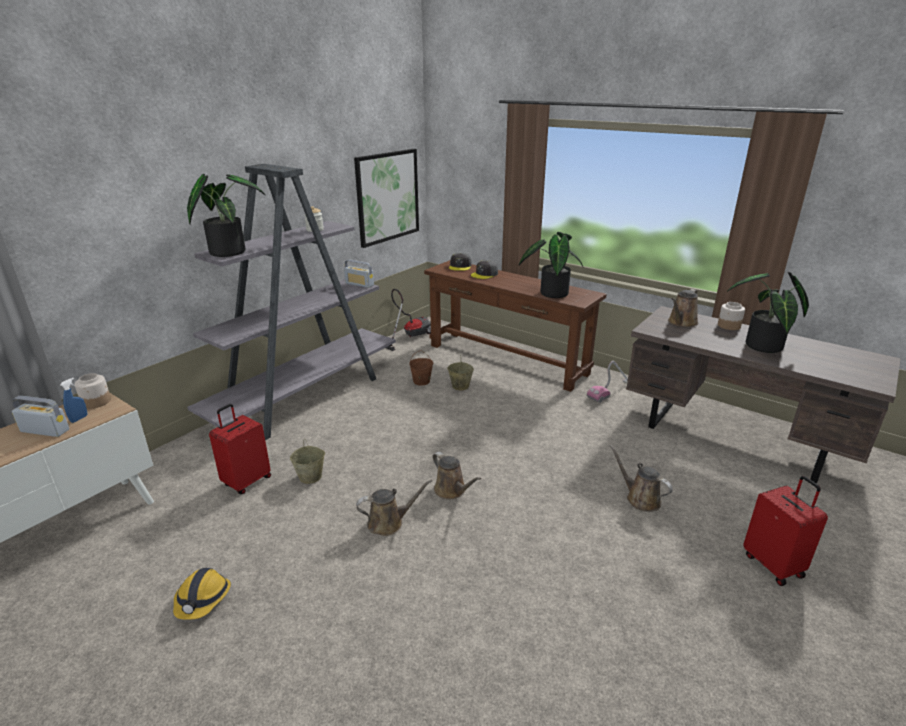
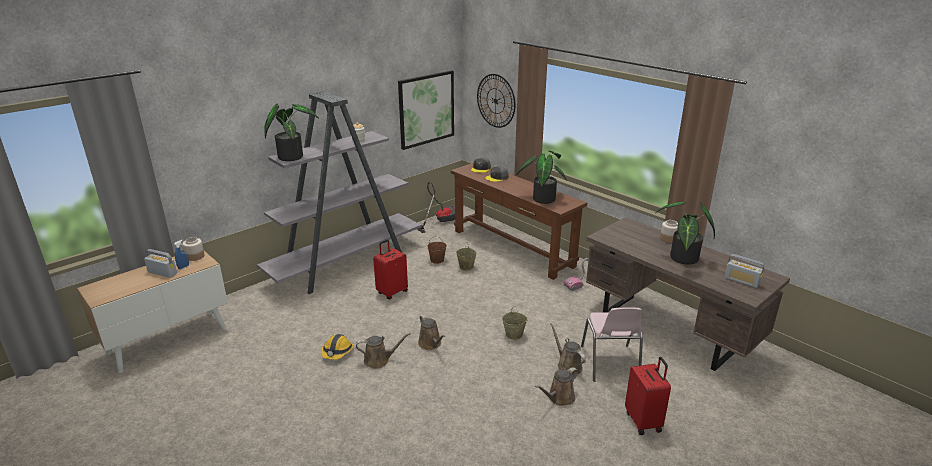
camera: 10 degrees right, 0 degrees up
(203, 599) = (247, 392): hard hat -> hard hat (337, 352)
(246, 481) = (290, 321): red suitcase -> red suitcase (392, 292)
(311, 477) = (334, 323): beige bucket -> beige bucket (514, 335)
(359, 284) = (394, 180): radio -> radio (741, 281)
(472, 182) = (495, 101): none -> wall clock
(681, 323) = (631, 233): brown watering can -> brown watering can (559, 398)
(690, 490) = (610, 364): none -> pink chair

